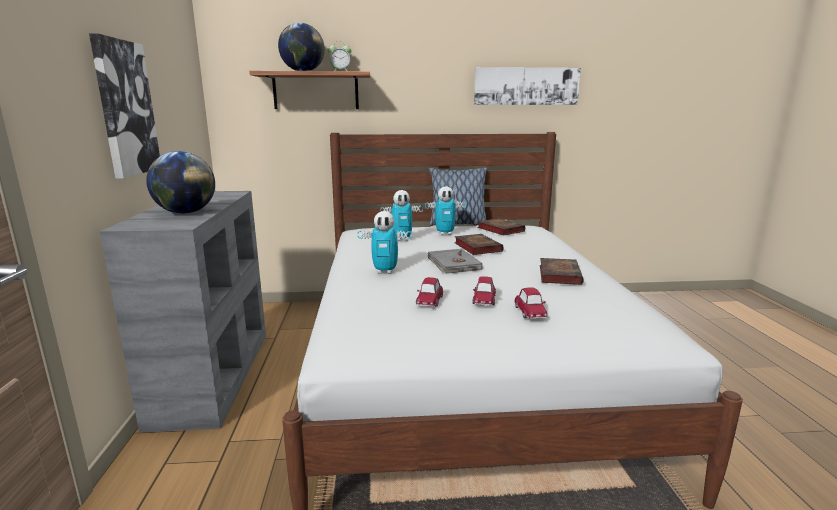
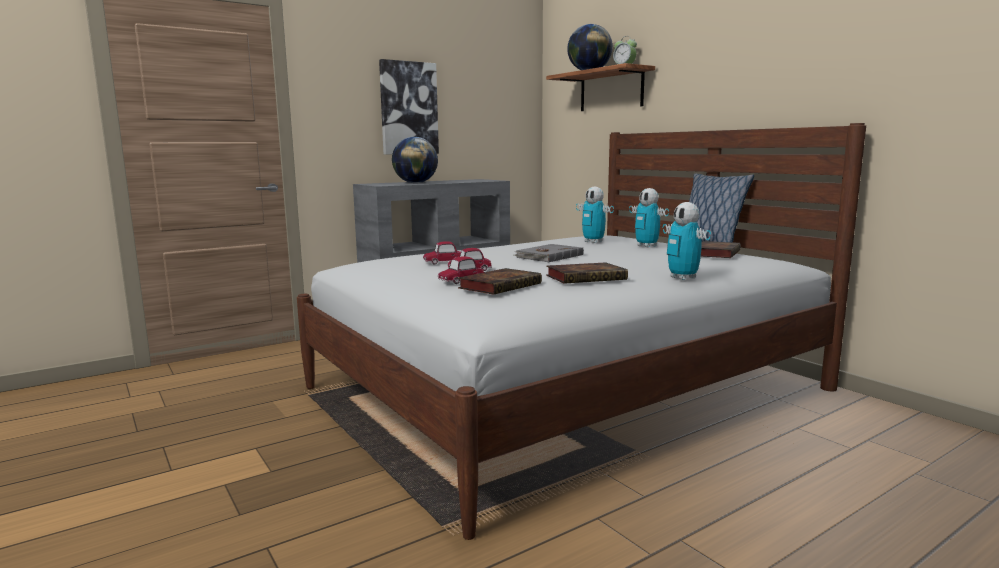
camera: 60 degrees right, 5 degrees down
(385, 271) = (491, 249): toy robot -> toy robot (683, 277)
(476, 247) = (620, 255): book -> book (501, 286)
(526, 86) = (833, 57): picture -> none

